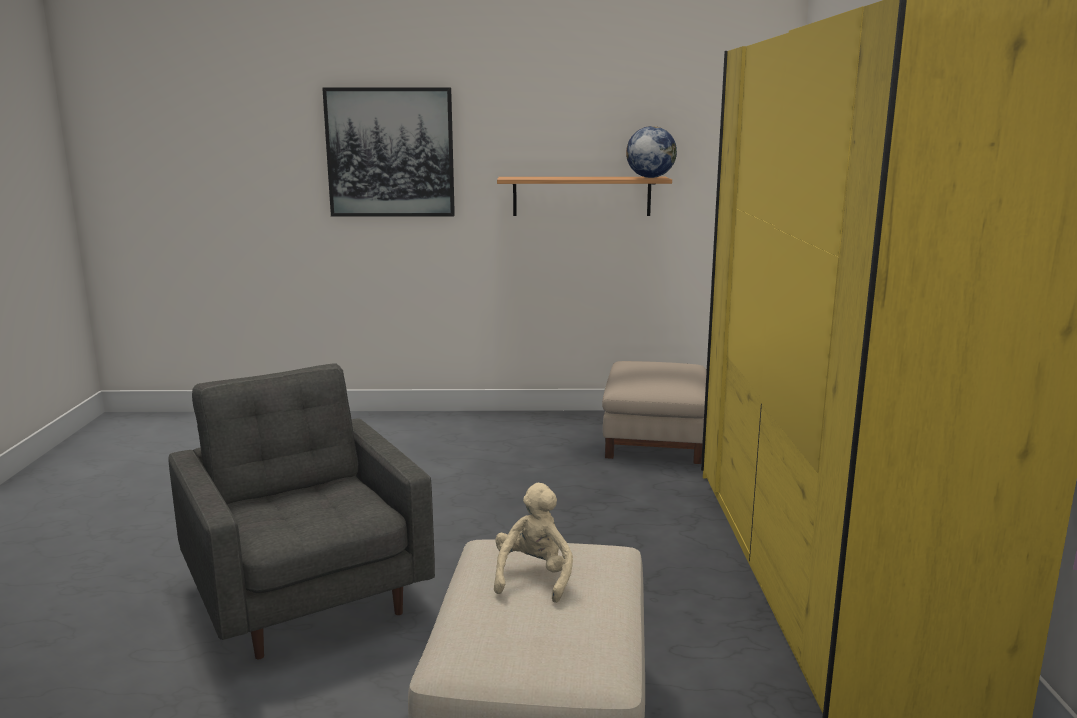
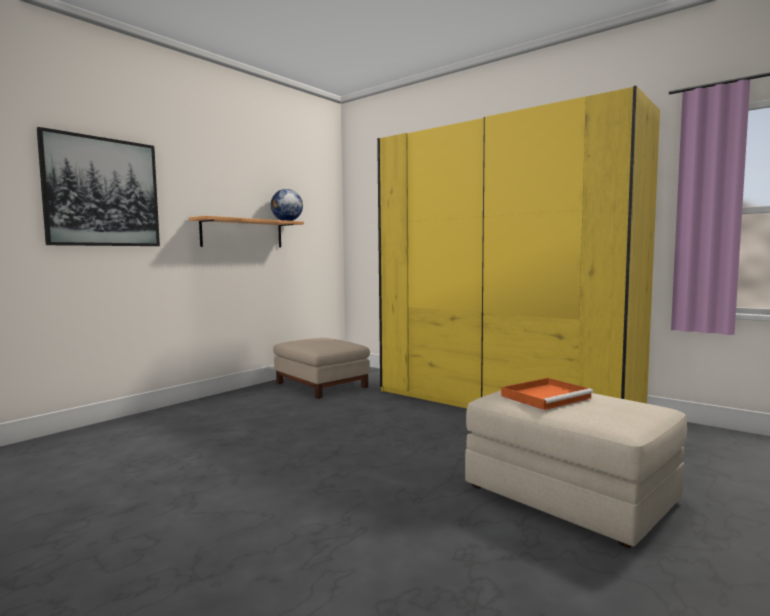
camera: 50 degrees left, 10 degrees down
(308, 594) = (318, 517): grey armchair -> none
(534, 577) = (546, 396): beige plush toy -> orange tray

